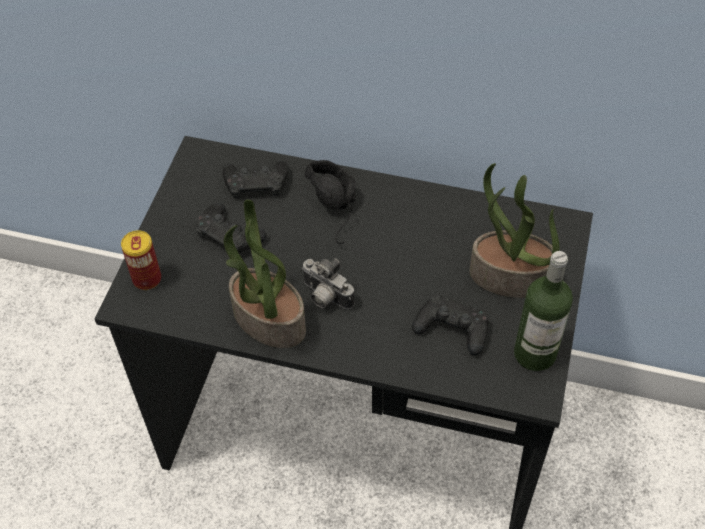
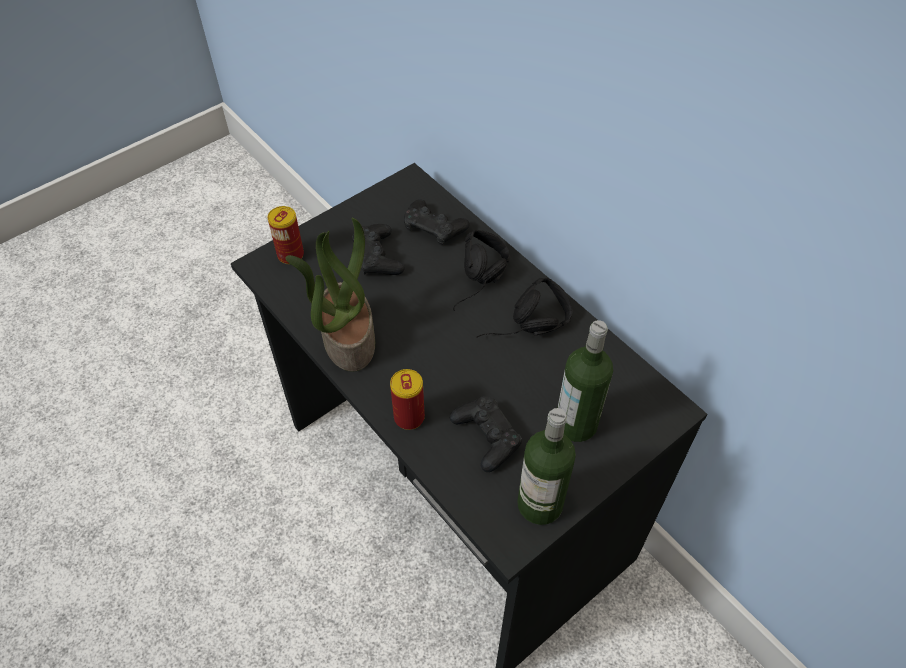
camera: 35 degrees right, 0 degrees up
(325, 297) = (406, 347): camera -> none
(378, 352) = (409, 417): none -> can
(410, 227) = (526, 331): none -> black headphones
(509, 277) = (576, 424): potted plant -> bottle

